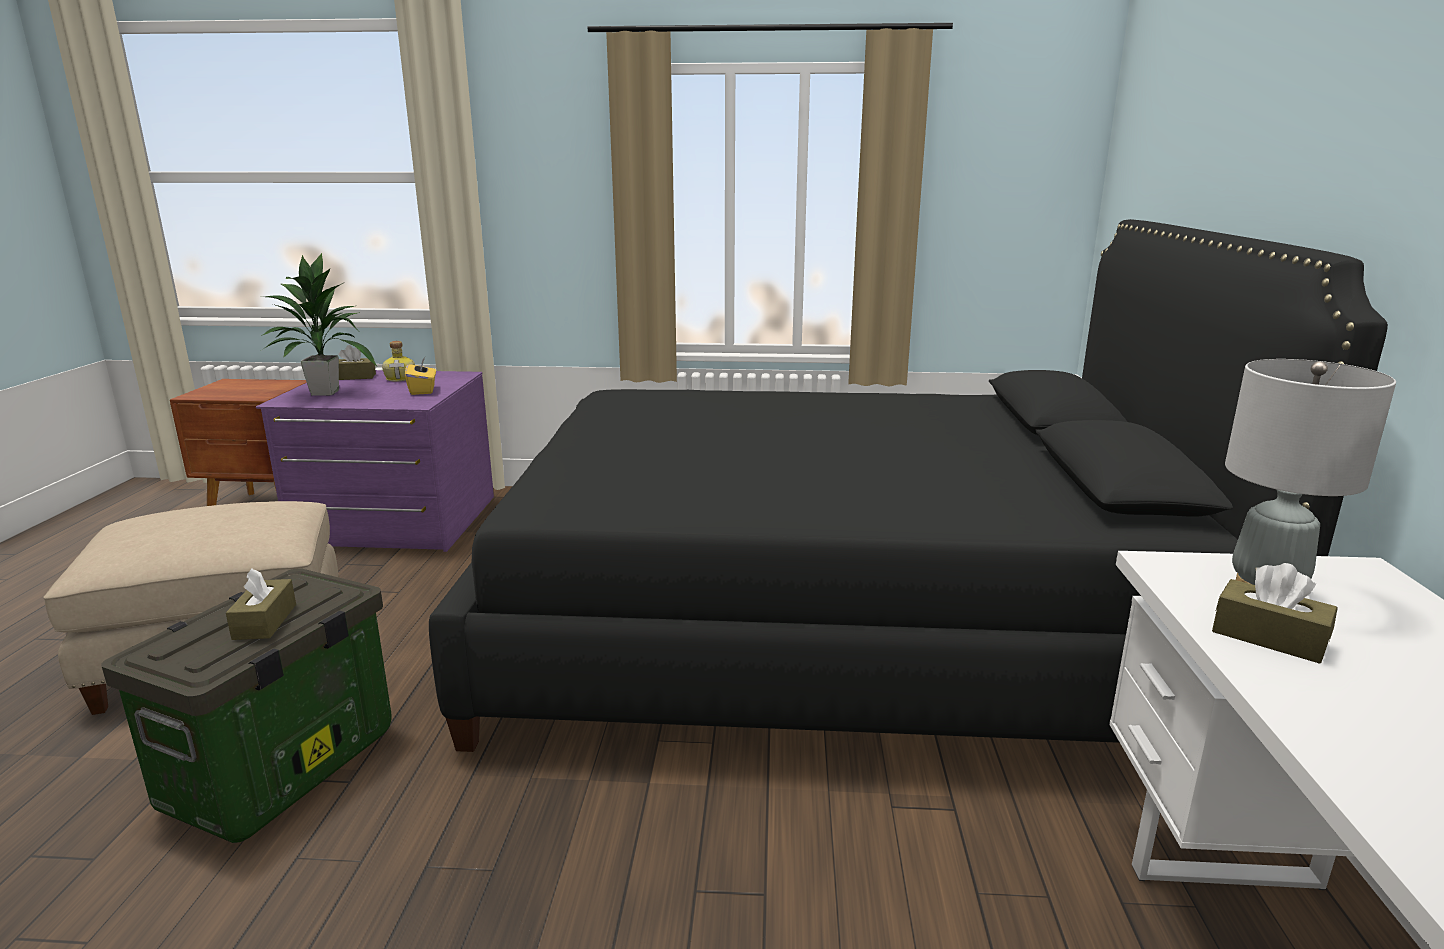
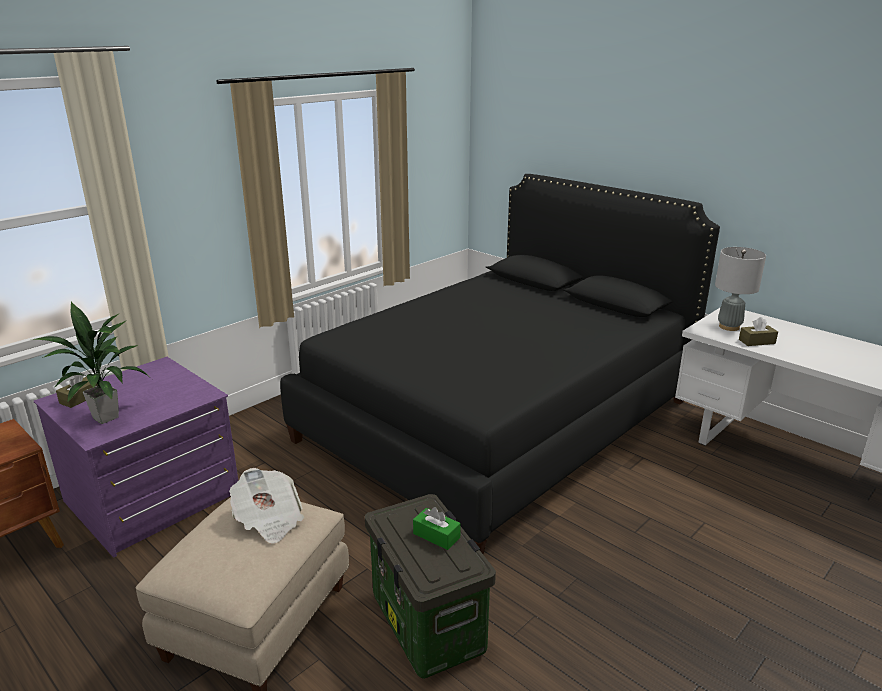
camera: 50 degrees left, 5 degrees up
(231, 524) = (269, 520): none -> newspaper
(265, 621) = (436, 535): brown tissue box -> green tissue box
(401, 378) = (125, 384): bottle -> none
(423, 390) = (176, 385): yellow tissue box -> none

